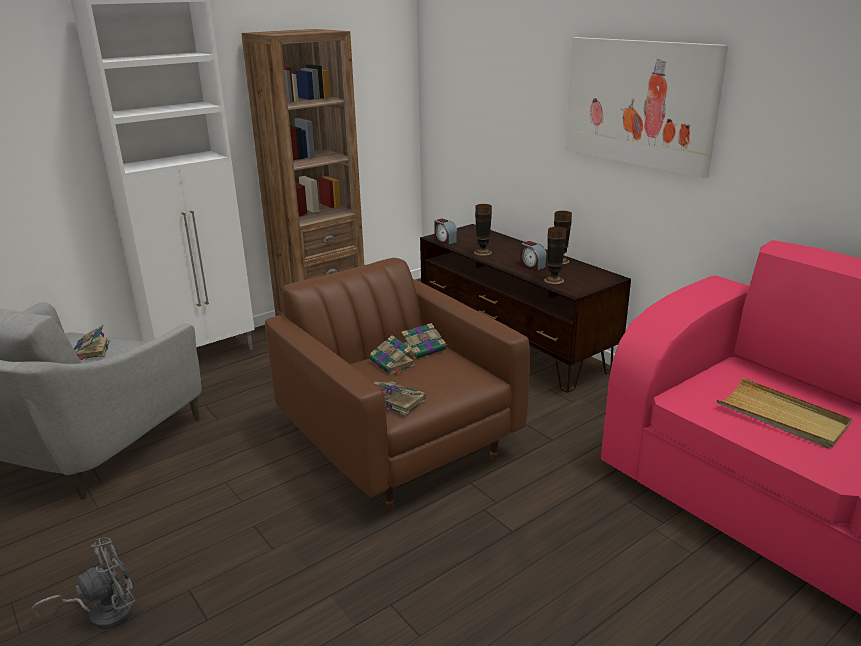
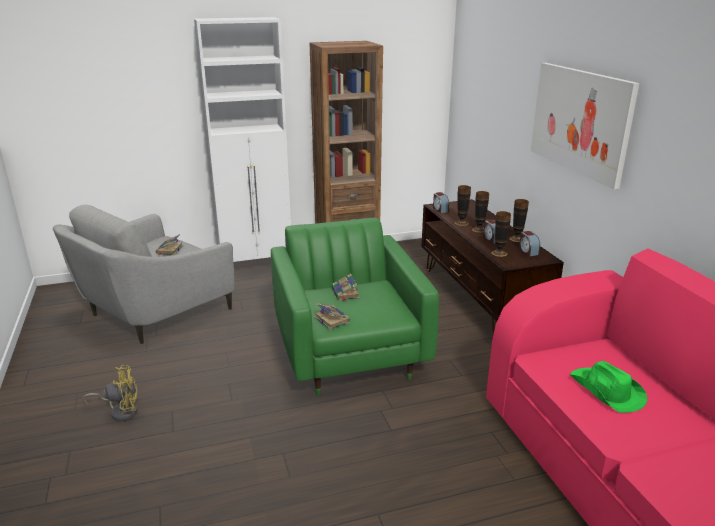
camera: 20 degrees right, 0 degrees up
(103, 612) = (121, 411): grey fan -> yellow fan
(397, 443) = (349, 352): brown armchair -> green armchair
(424, 349) = (374, 287): book -> none
(509, 257) = (479, 229): none -> vase
(584, 273) = (528, 251): none -> alarm clock
(782, 417) = (606, 391): beige tray -> green hat

